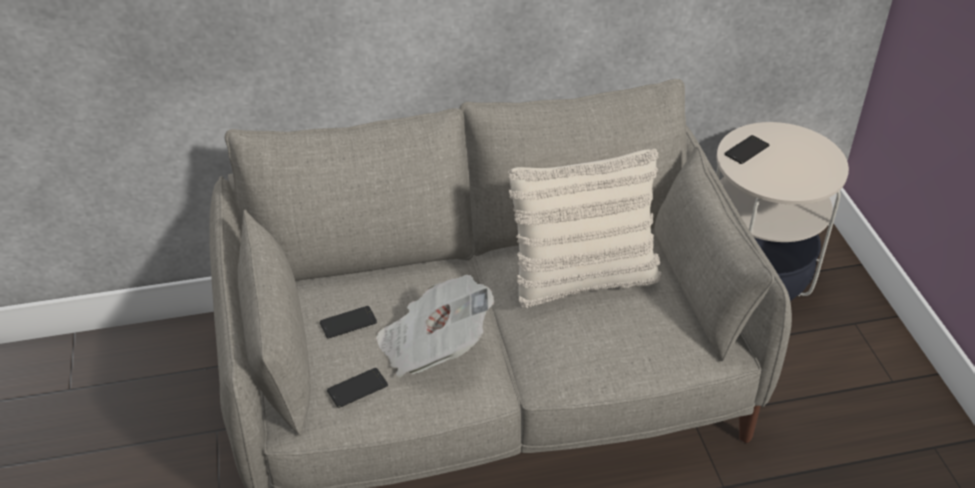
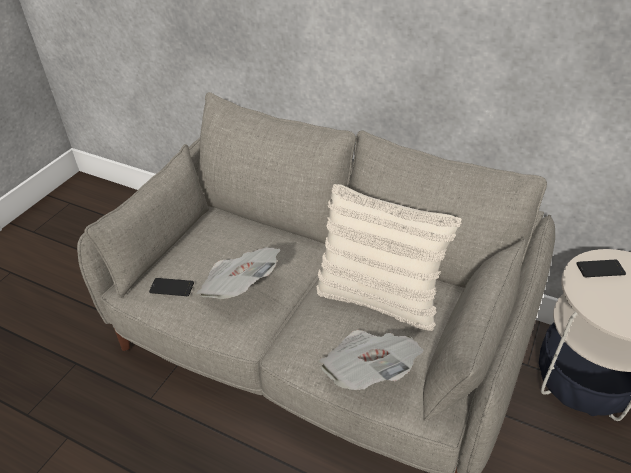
camera: 40 degrees right, 0 degrees up
(348, 323) = (211, 246): phone -> none
(640, 349) = (367, 371): none -> newspaper

